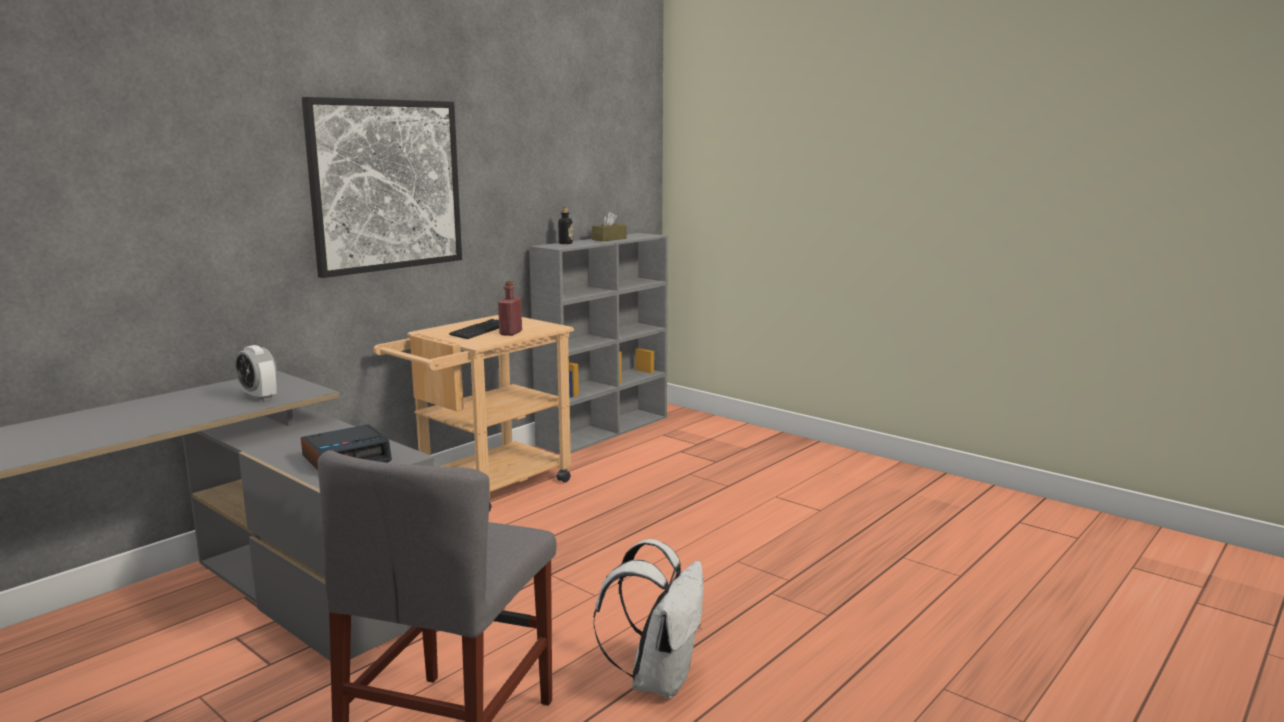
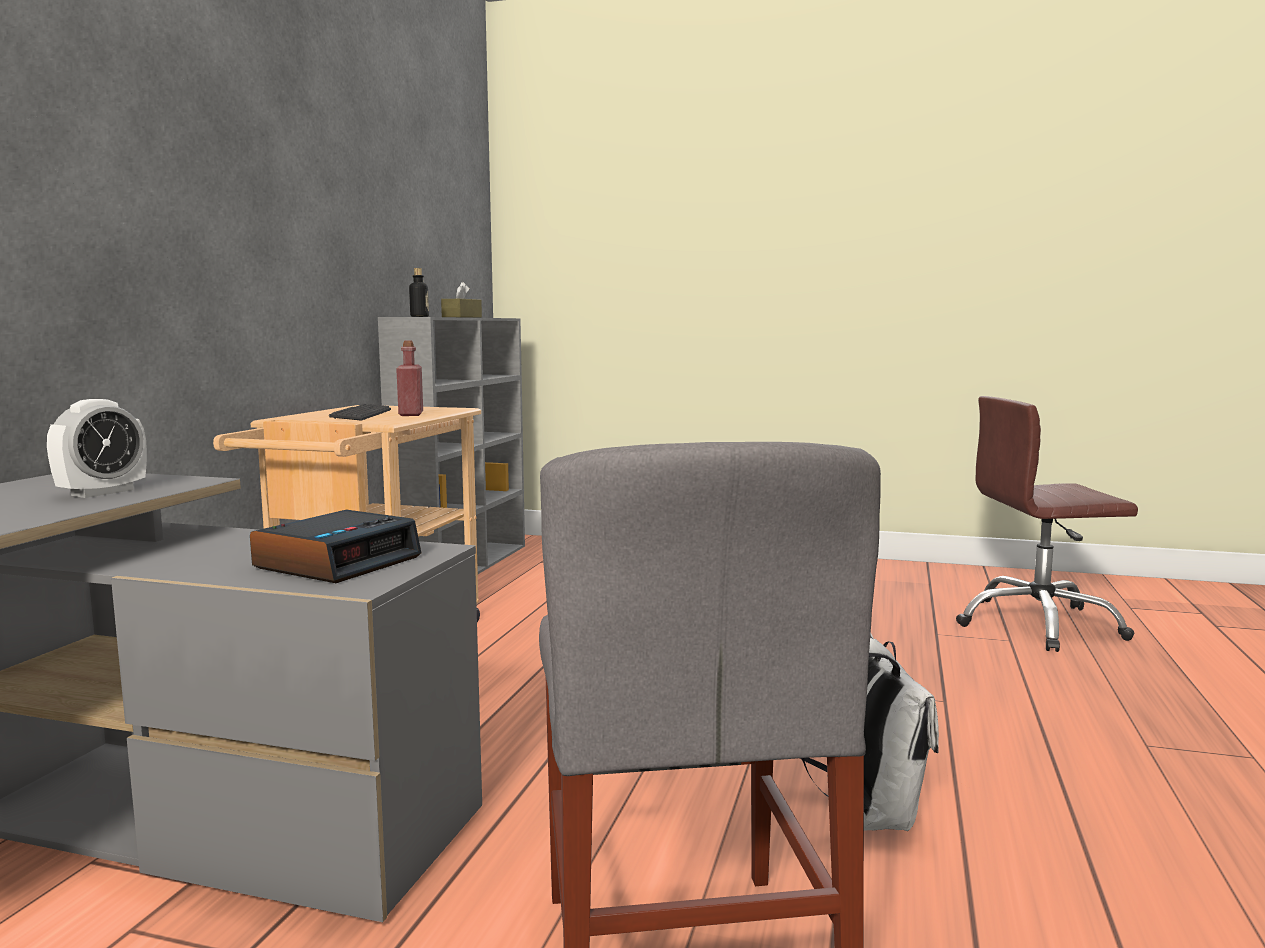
camera: 25 degrees left, 5 degrees down
(259, 397) = (102, 492): alarm clock -> alarm clock turned 75 degrees counterclockwise
(386, 185) = (217, 196): picture -> none
(1010, 566) = (1038, 624): none -> brown office chair

